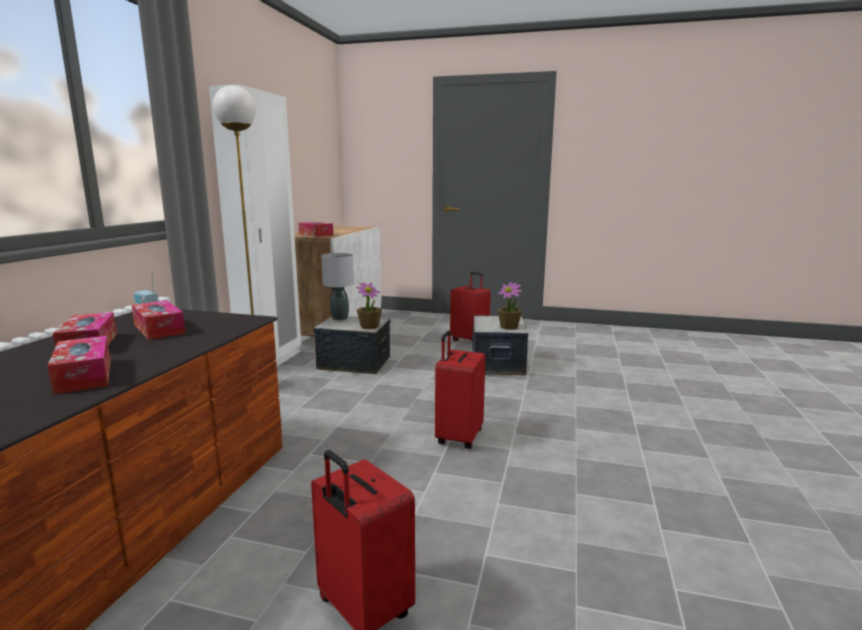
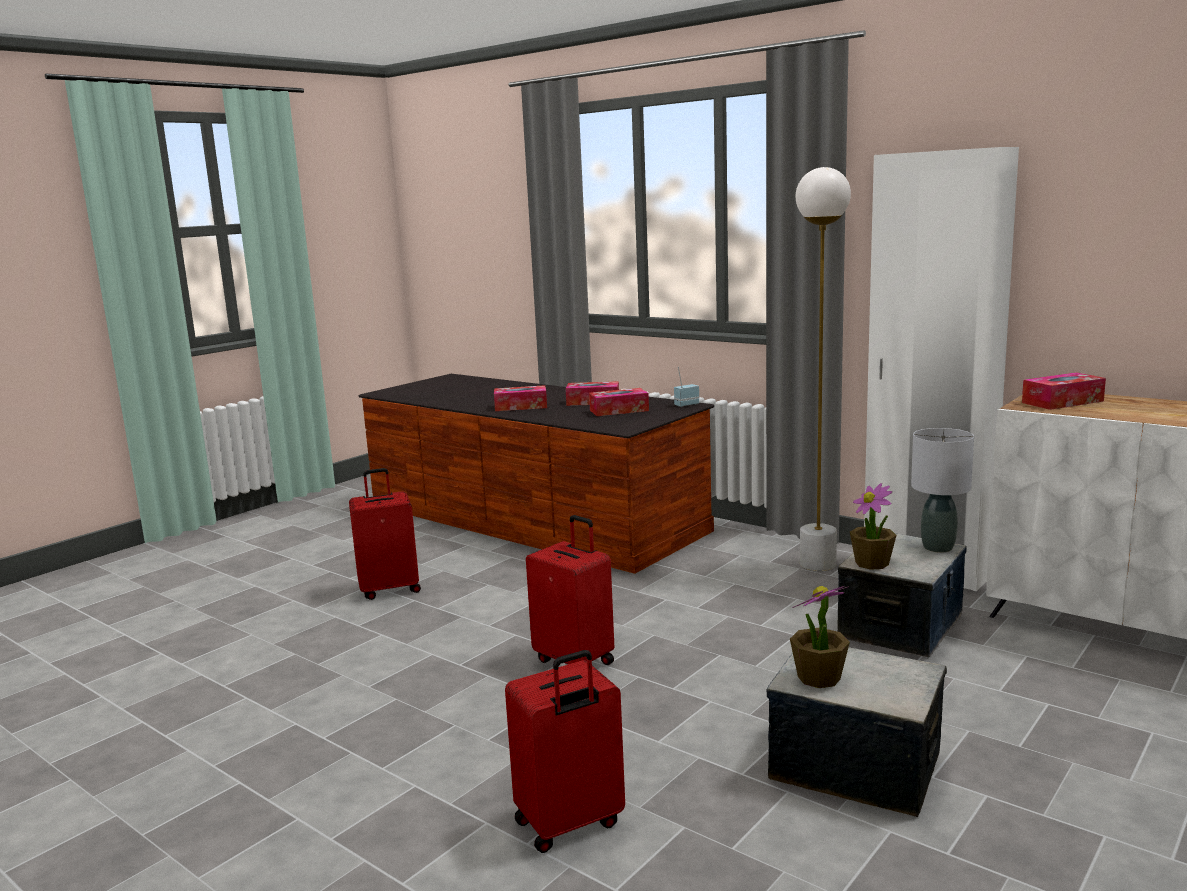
camera: 115 degrees right, 0 degrees up
(470, 341) = (1055, 775): red suitcase -> red suitcase (569, 824)

